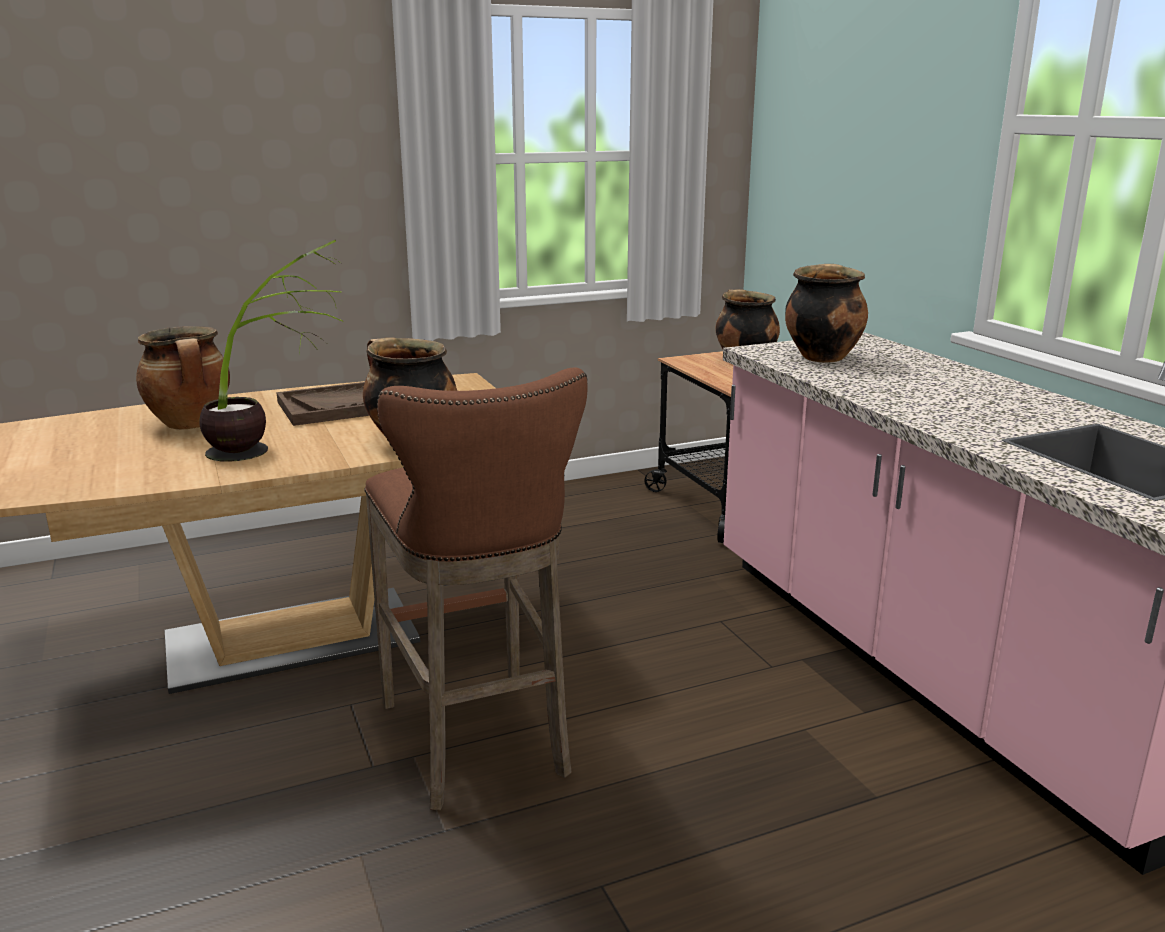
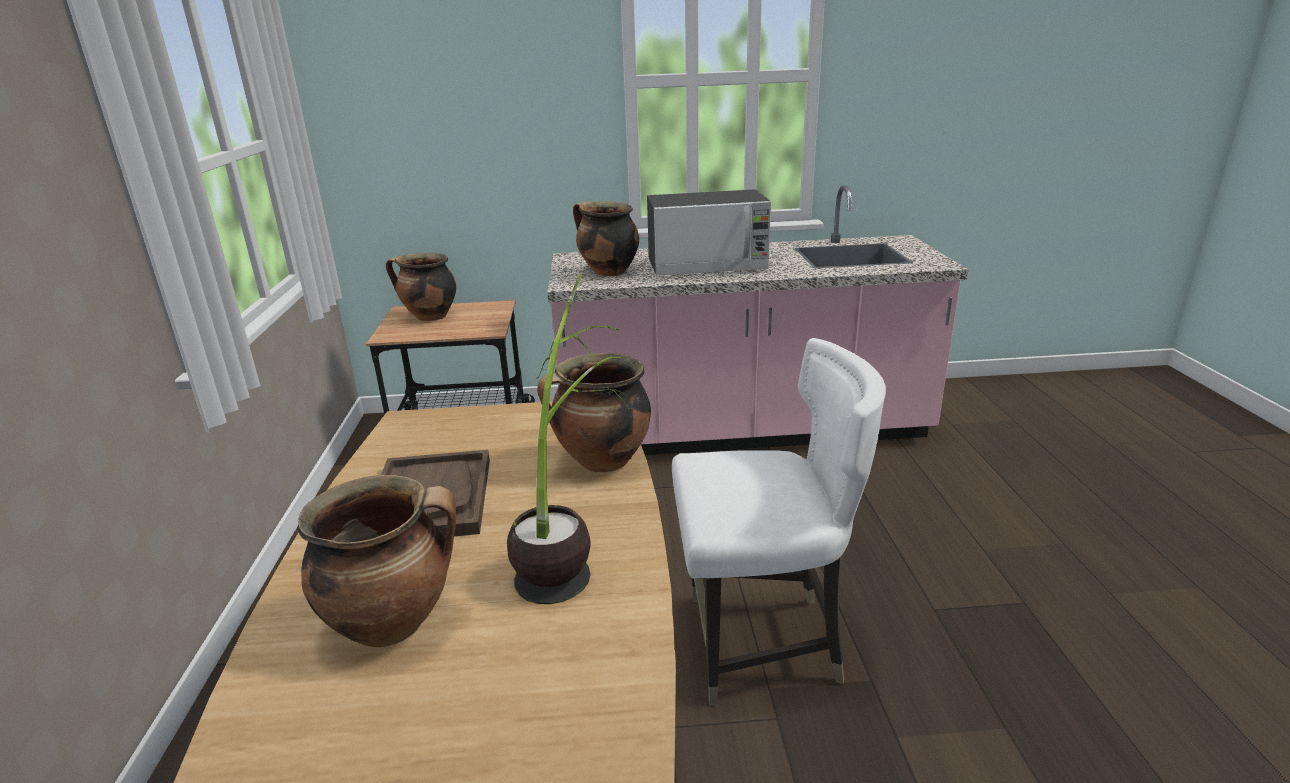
camera: 70 degrees left, 5 degrees up
(479, 743) = (761, 644): brown stool -> white chair
(916, 390) = (707, 266): none -> microwave

